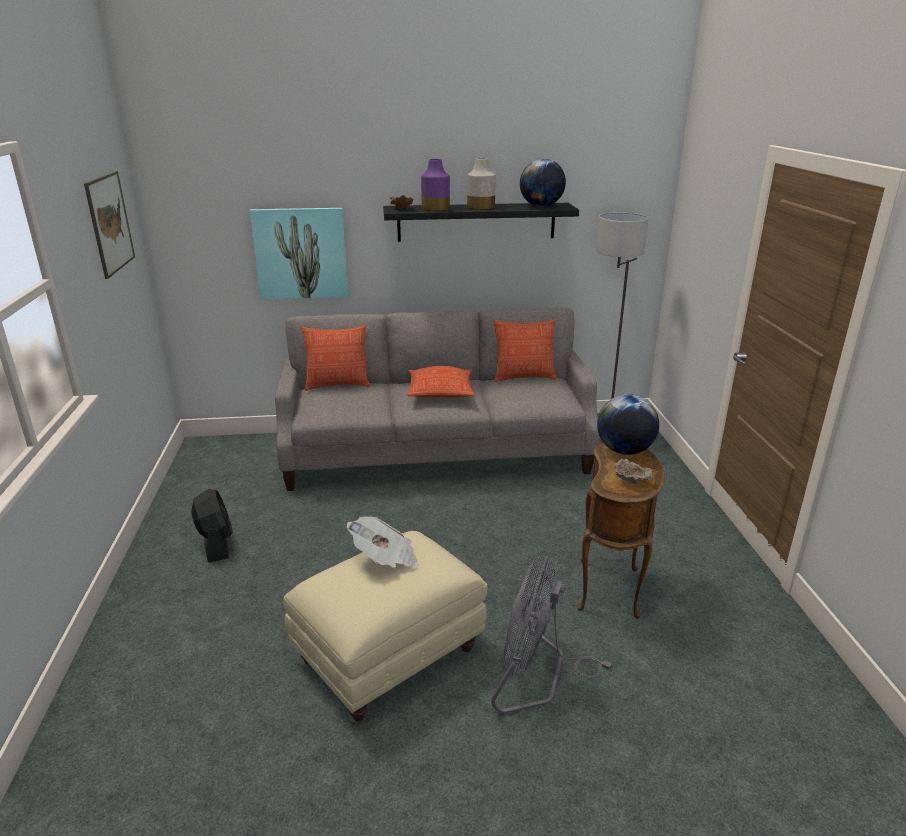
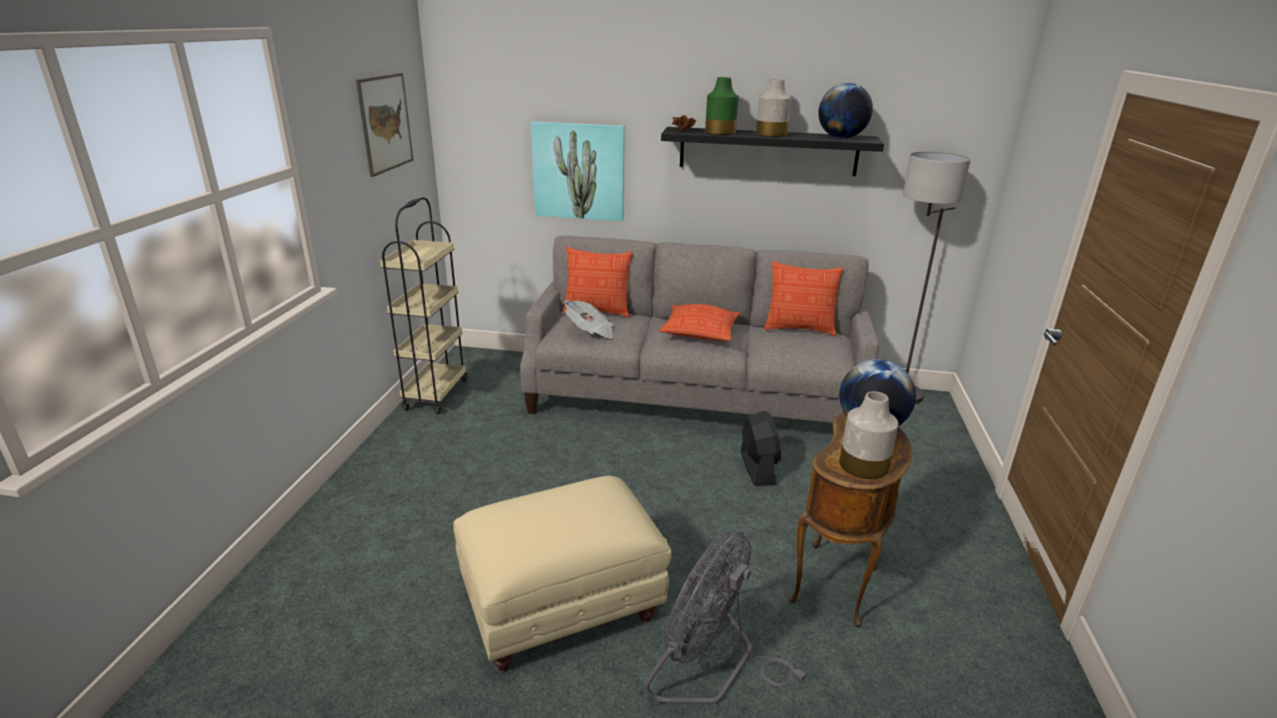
camera: 15 degrees right, 0 degrees up
(186, 489) = (435, 396): none -> beige cart
(216, 543) = (440, 454): black fan -> black fan (757, 468)
(385, 558) = (566, 500): newspaper -> newspaper (590, 332)
(435, 208) = (720, 132): purple vase -> green vase
(631, 482) = (863, 464): beige bowl -> beige vase

